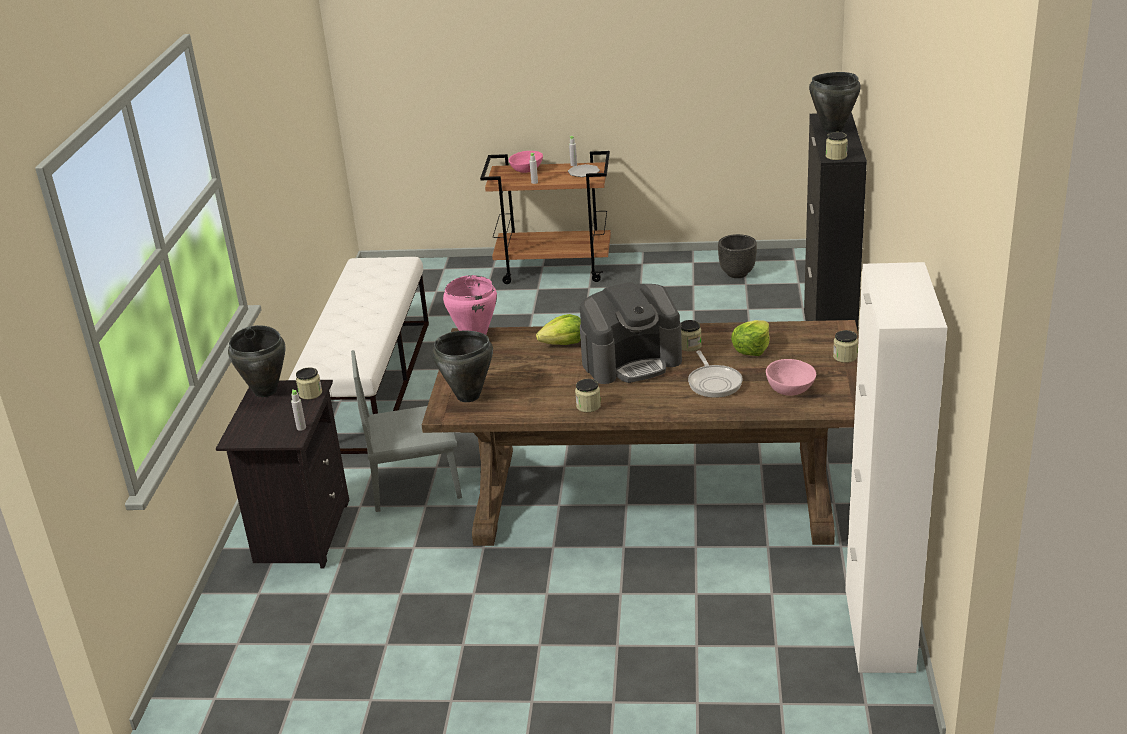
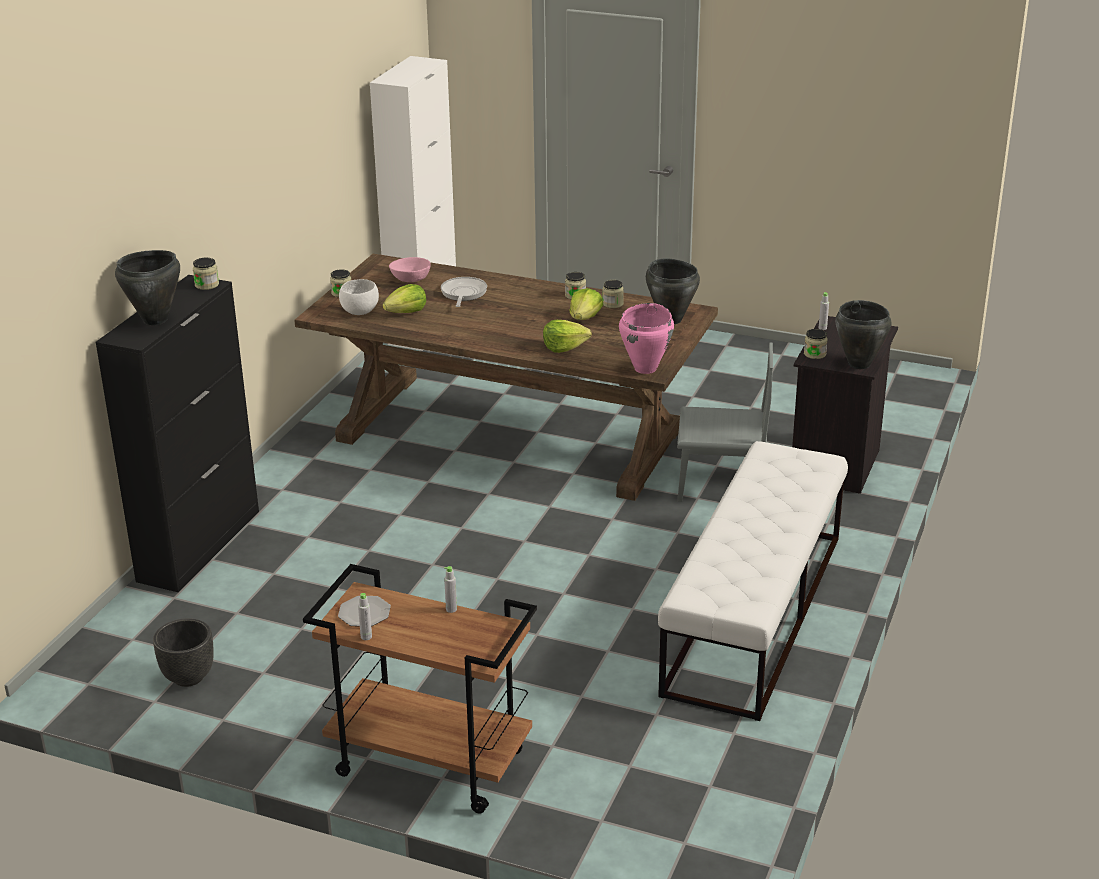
camera: 165 degrees left, 0 degrees up
(527, 170) = (445, 644): pink bowl -> none
(561, 380) = (585, 318): none -> lettuce
(631, 361) = (515, 321): coffee machine -> none
(690, 346) = (455, 324): jar -> jar (612, 304)
(799, 340) = (360, 311): none -> white bowl

